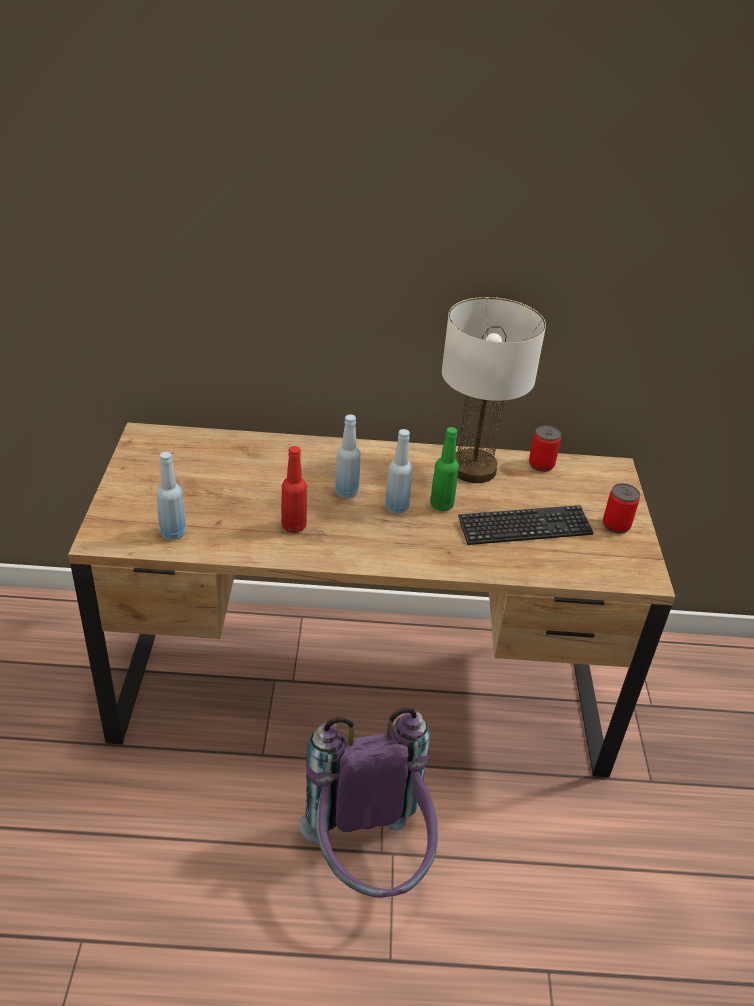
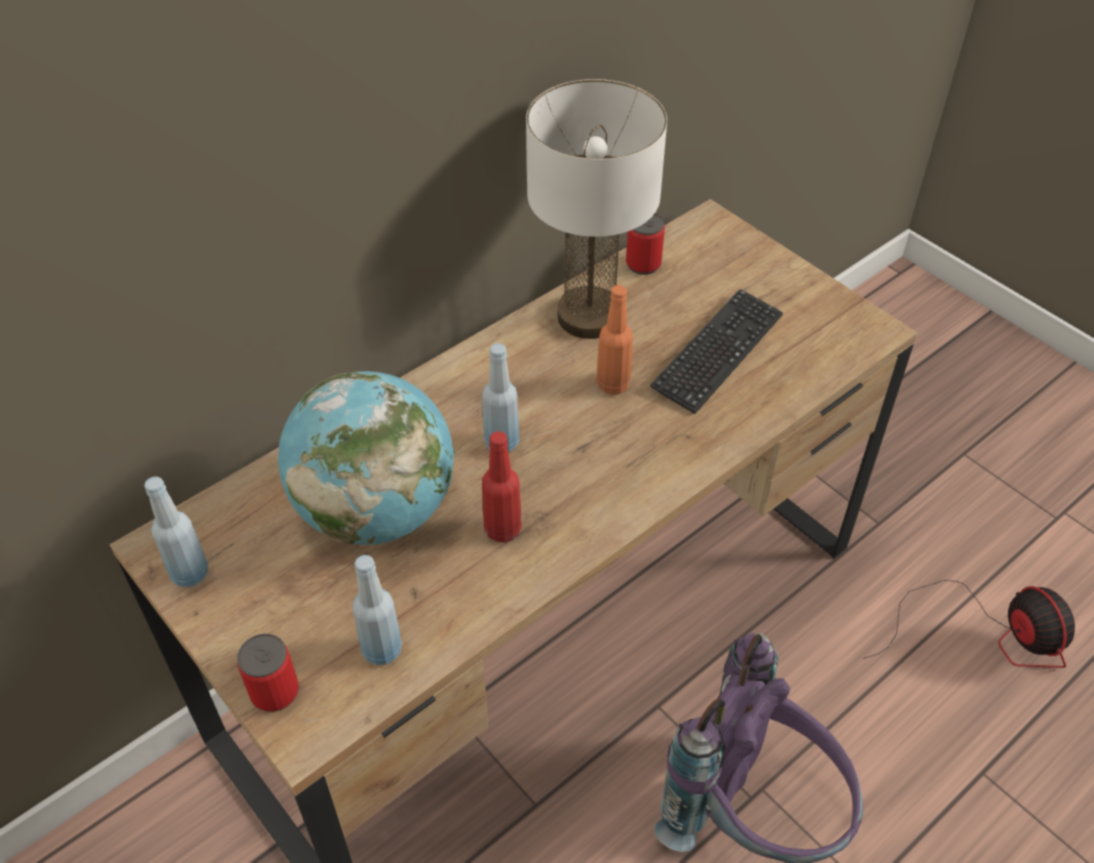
camera: 40 degrees left, 10 degrees up
(248, 481) = (376, 511): none -> globe
(396, 507) = (575, 422): blue bottle -> blue bottle (190, 574)
(441, 505) = (612, 384): green bottle -> orange bottle
(616, 525) = (787, 289): can -> can (275, 692)
(654, 902) = (988, 634): none -> fan

